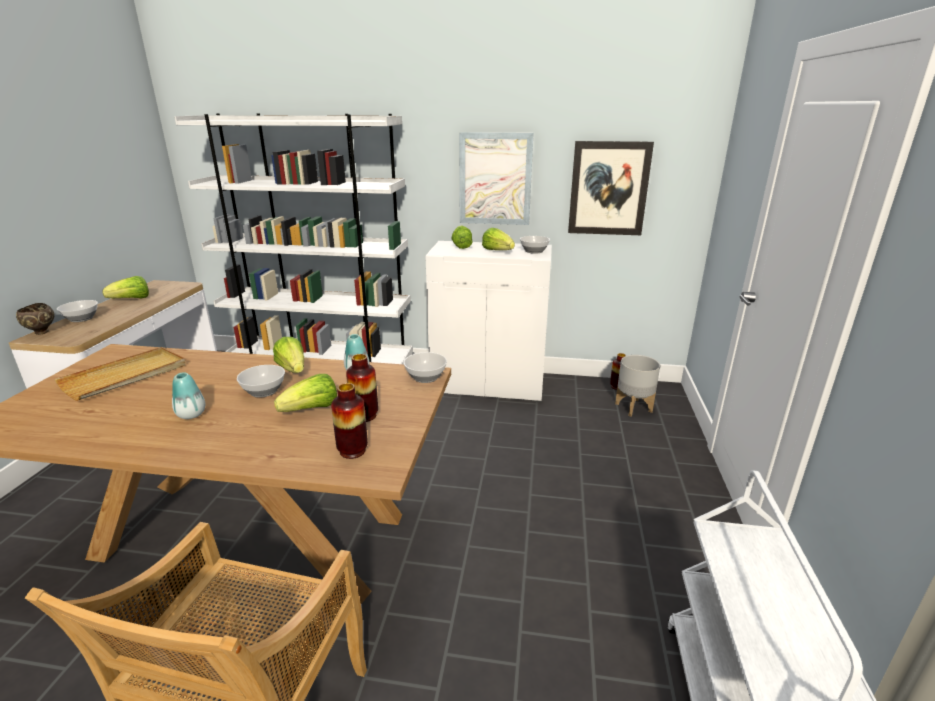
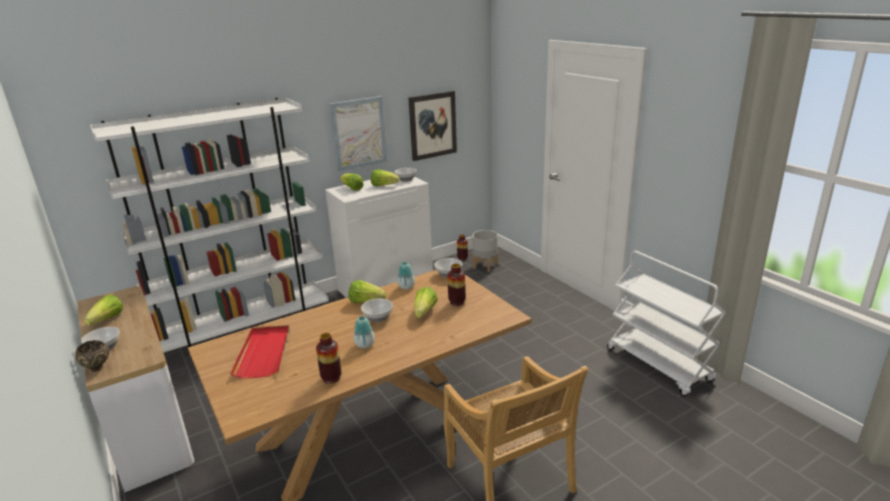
camera: 40 degrees left, 0 degrees up
(125, 376) = (264, 353): beige tray -> red tray
(352, 451) = (483, 316): vase -> vase (331, 378)

